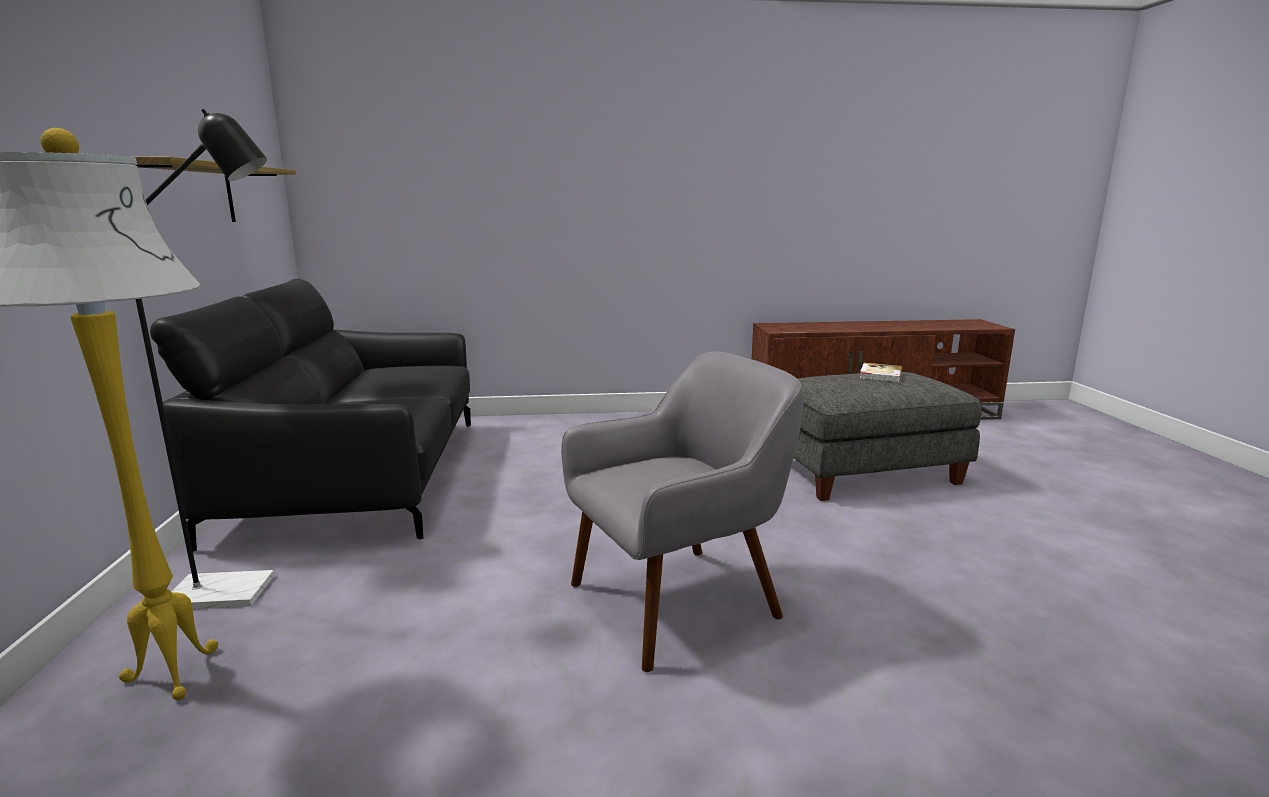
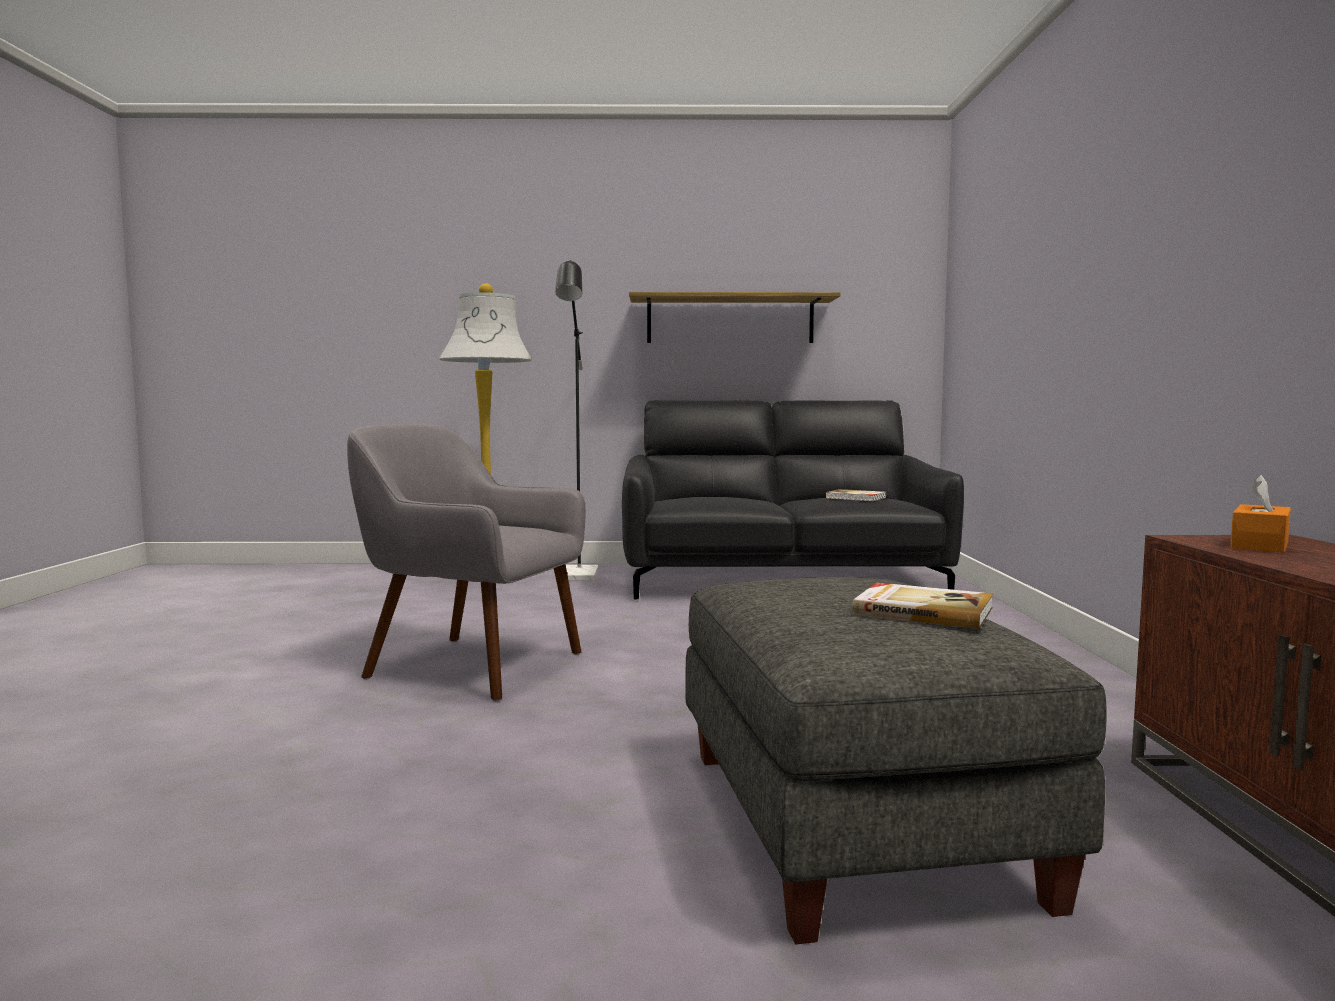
camera: 95 degrees right, 10 degrees down
(407, 373) = (855, 498): none -> book
(677, 602) = (472, 666): grey armchair -> grey armchair turned 135 degrees clockwise
(788, 327) = (1259, 545): none -> orange tissue box

